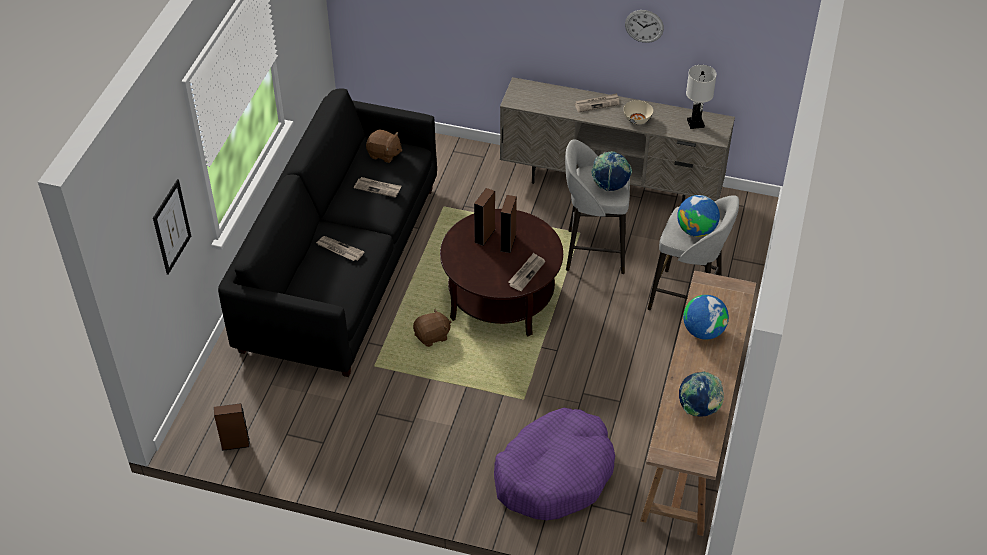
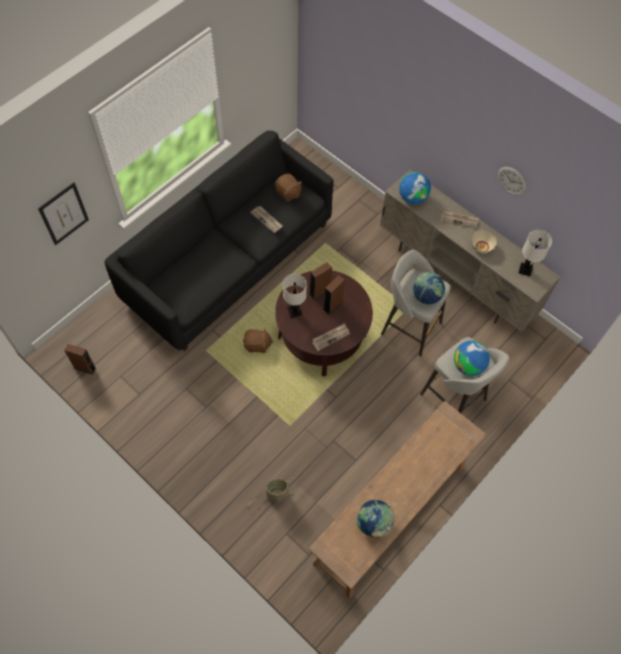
camera: 25 degrees right, 15 degrees up
(339, 250) = (211, 260): newspaper -> none
(469, 264) = (294, 311): none -> white table lamp
(554, 474) = (276, 495): purple dog bed -> basket
(703, 331) = (418, 458): globe -> globe (412, 197)

